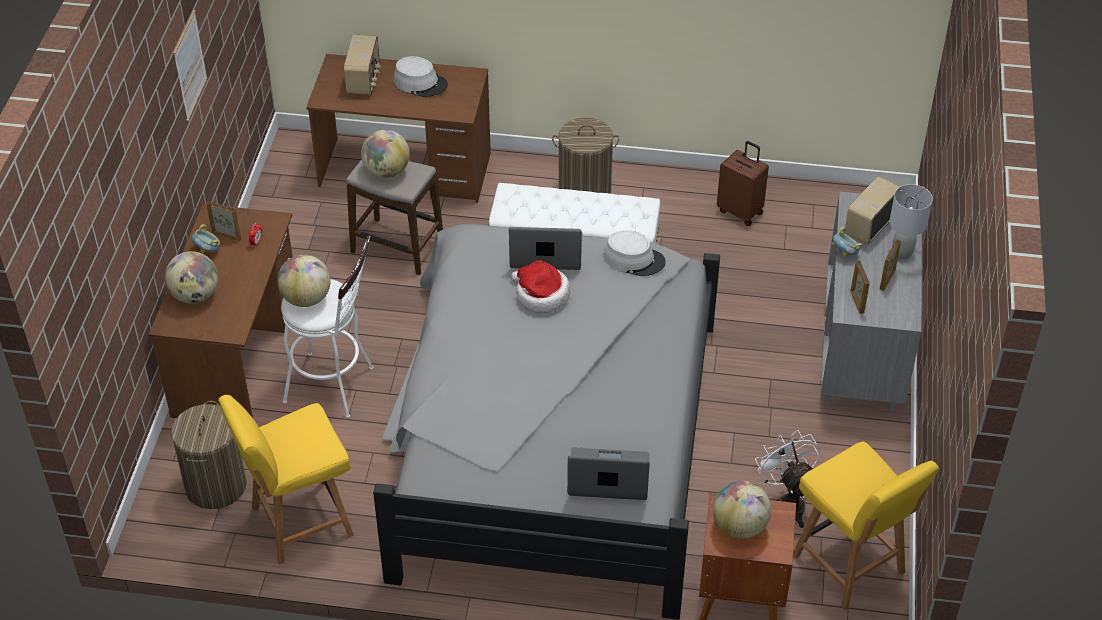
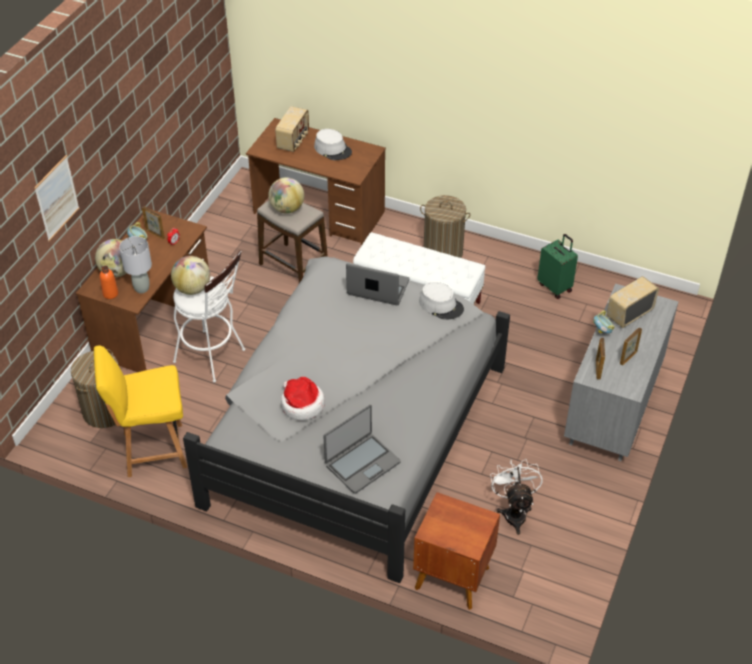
camera: 15 degrees right, 0 degrees up
(190, 65) = (146, 106): picture -> picture (57, 198)
(197, 326) = (110, 294): none -> orange bottle
(541, 295) = (362, 319): hat -> hat (301, 404)
(608, 477) = (362, 463): laptop -> laptop turned 120 degrees clockwise
(739, 526) = (449, 522): globe -> none
(740, 211) = (555, 287): brown suitcase -> green suitcase
(850, 566) = (545, 572): yellow chair -> none
(901, 253) = (647, 339): grey table lamp -> grey table lamp (141, 288)

